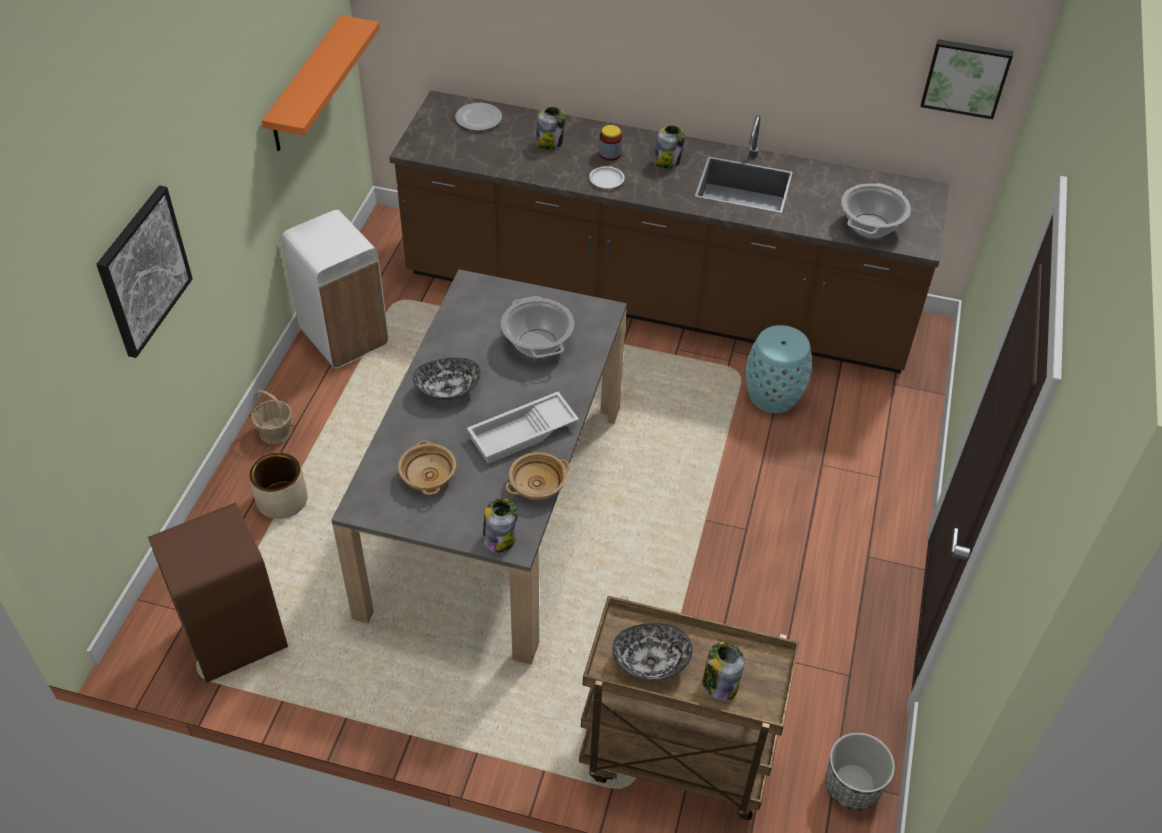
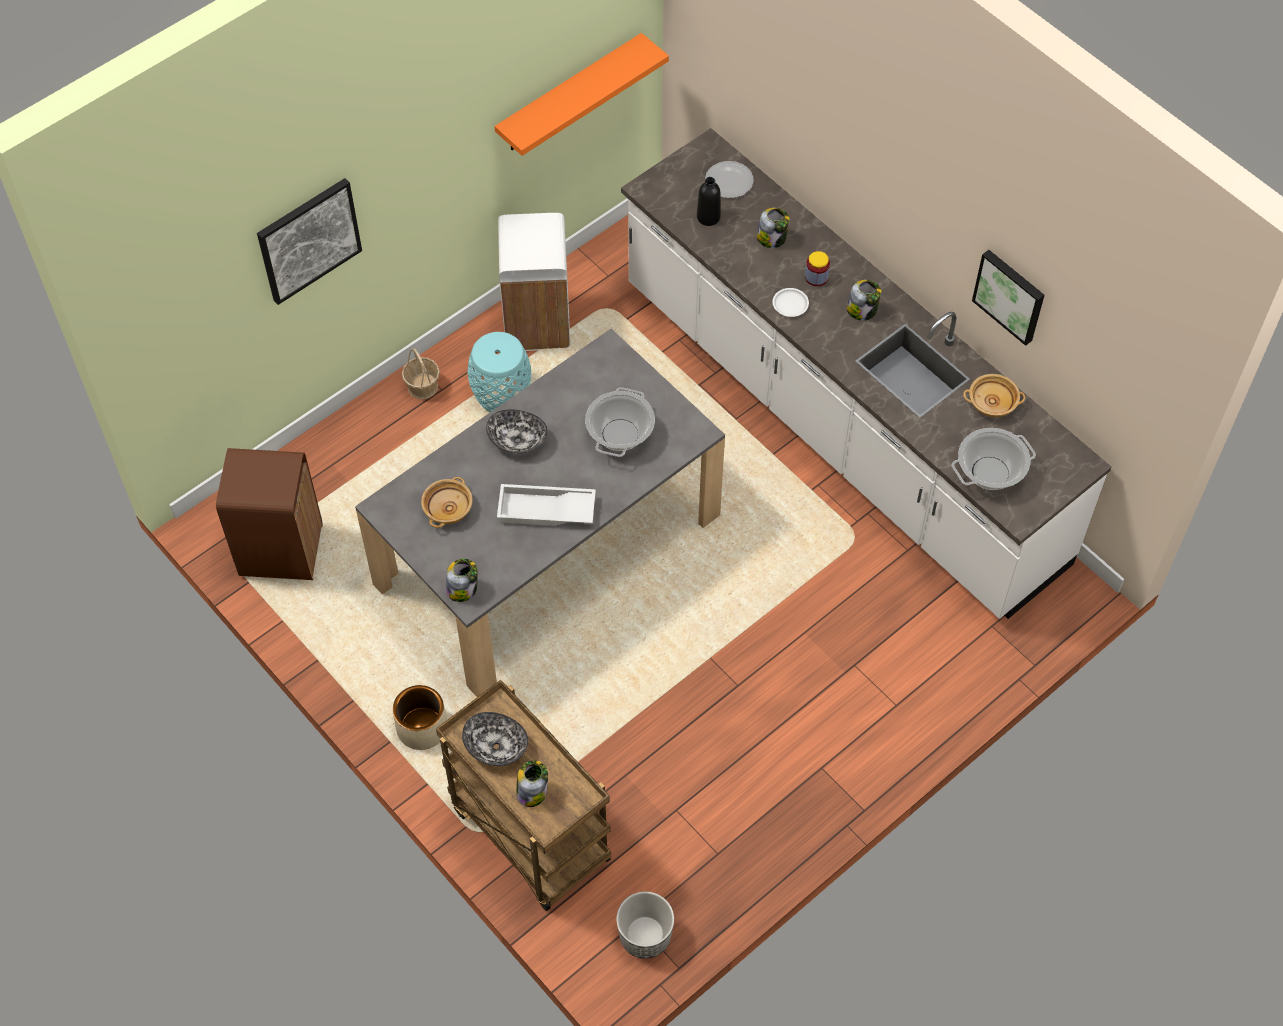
camera: 35 degrees right, 10 degrees up
(281, 500) = (387, 453): beige planter -> beige planter (421, 728)
(483, 148) = (708, 217): none -> black bottle
(537, 486) = (522, 562): beige bowl -> beige bowl (991, 403)
(656, 300) = (840, 425): brown counter -> white counter
(772, 396) = (867, 577): turquoise stool -> turquoise stool (501, 395)
(966, 77) = (1131, 380): picture -> picture (1010, 295)

